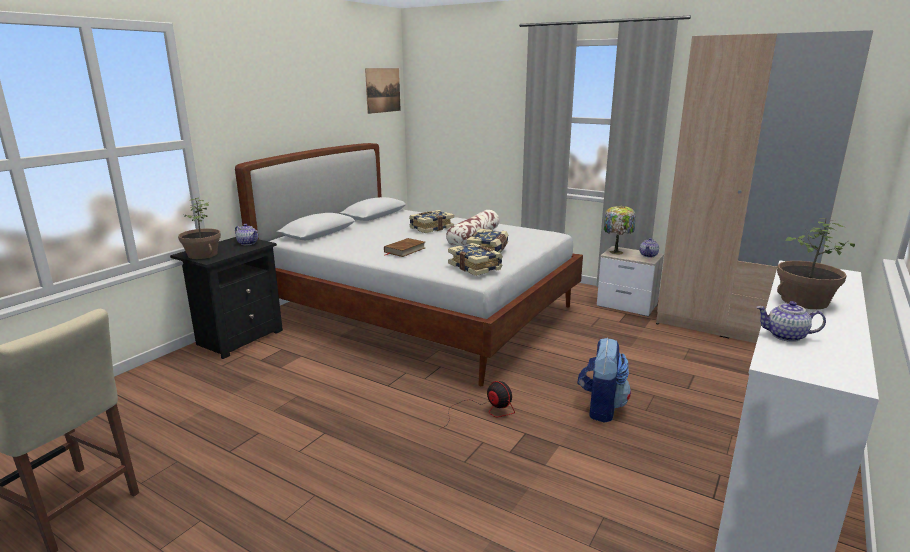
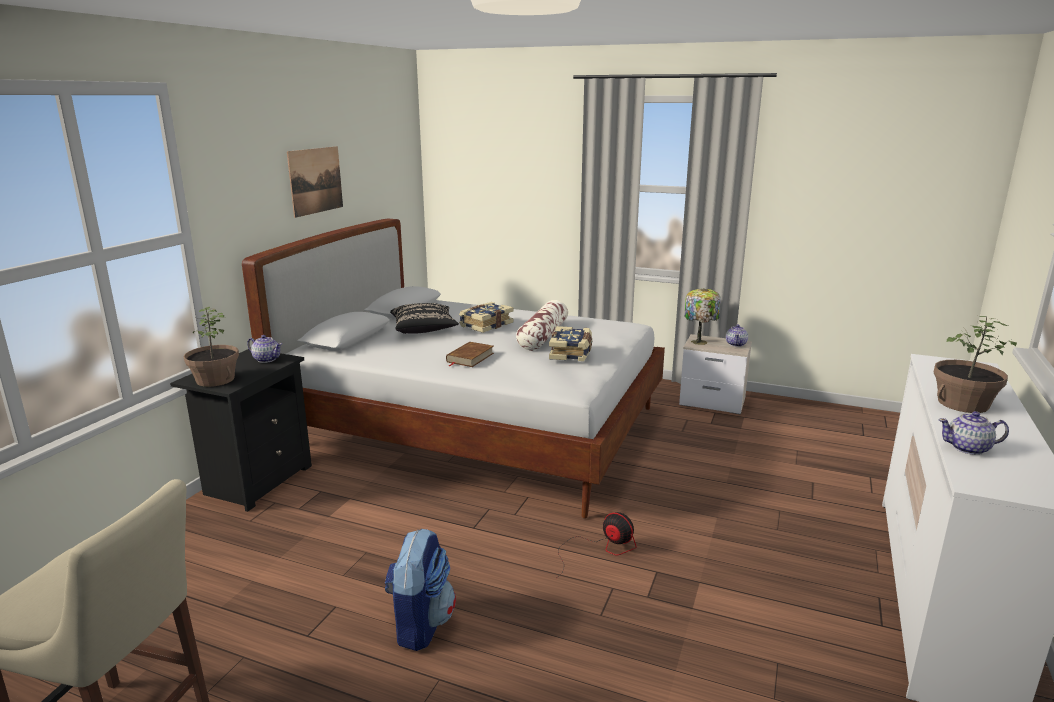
camera: 10 degrees left, 0 degrees up
(381, 229) = (424, 330): none -> black pillow
(383, 90) = (400, 152): picture -> picture (316, 180)
(475, 267) = (568, 376): book -> none
(601, 407) = (728, 531): backpack -> backpack (420, 624)
(729, 325) = (829, 419): beige wardrobe -> none

